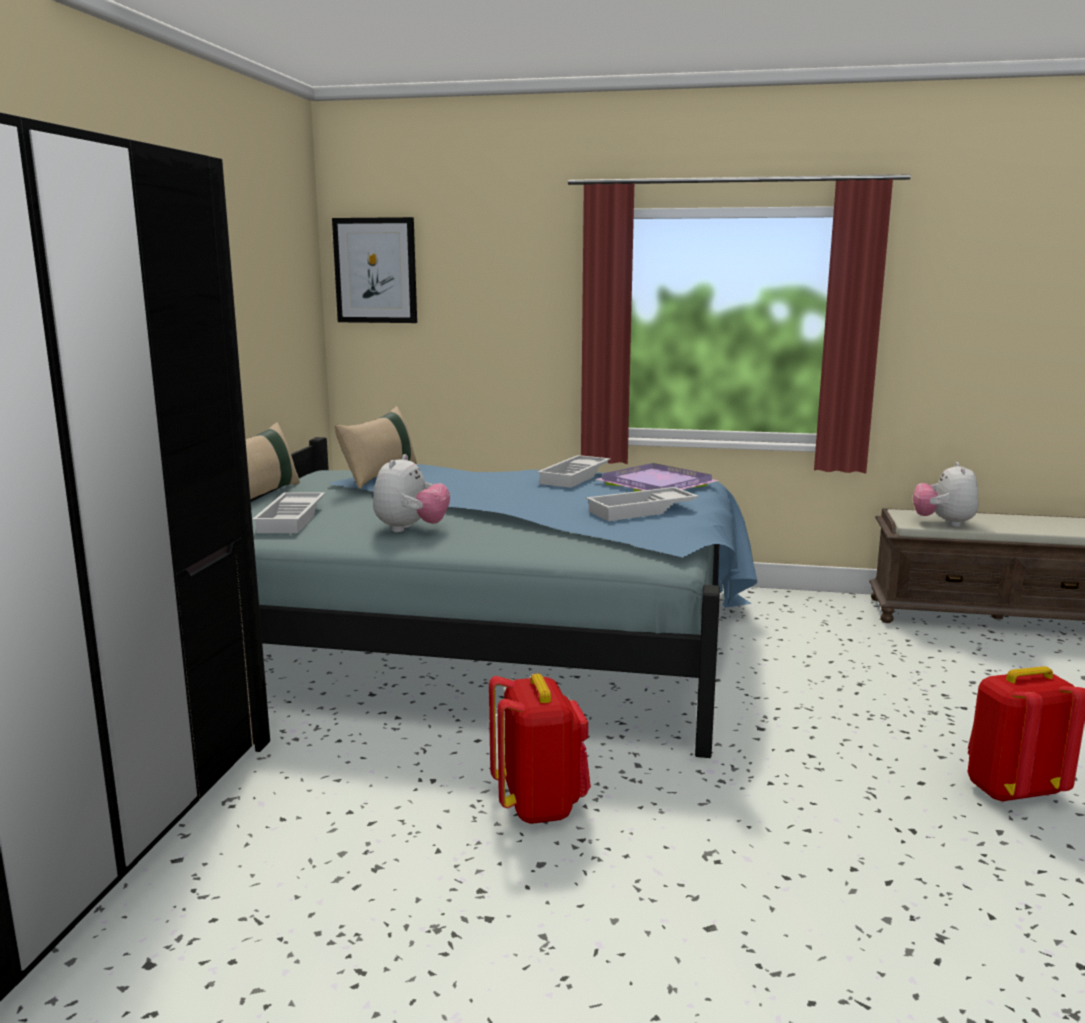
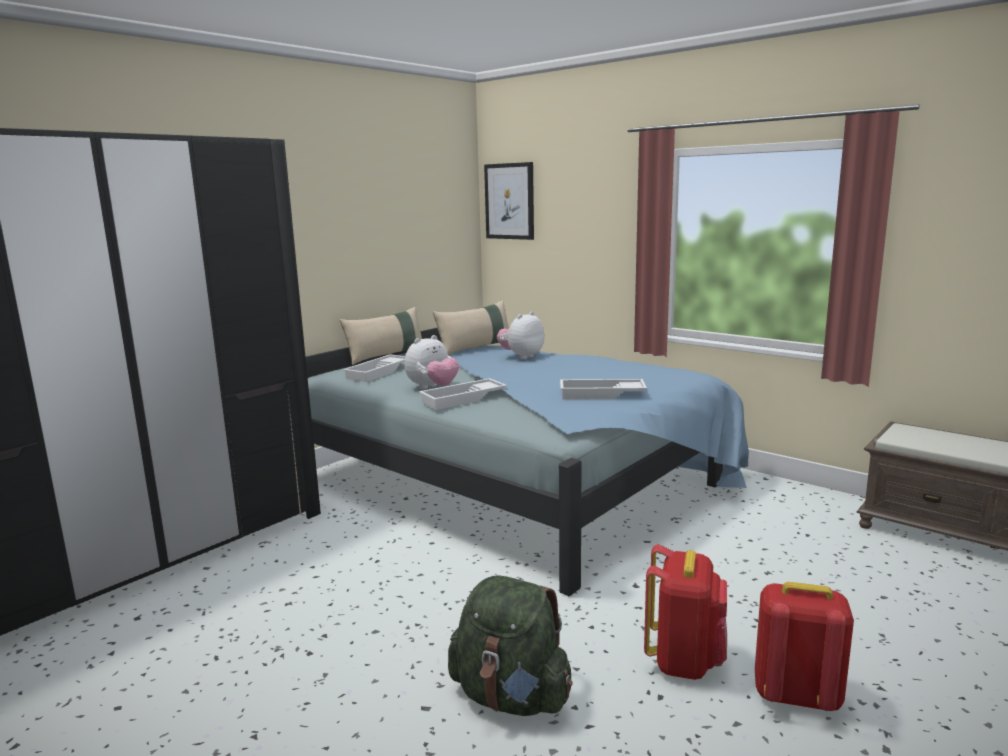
camera: 30 degrees right, 0 degrees up
(539, 805) = (419, 594): red backpack -> red backpack (684, 661)
(575, 477) = (601, 363): white tray -> white tray (463, 399)
(654, 484) = (651, 375): purple tray -> none
(783, 881) = (511, 697): none -> green backpack
(944, 523) = (931, 443): plush toy -> plush toy (521, 356)

